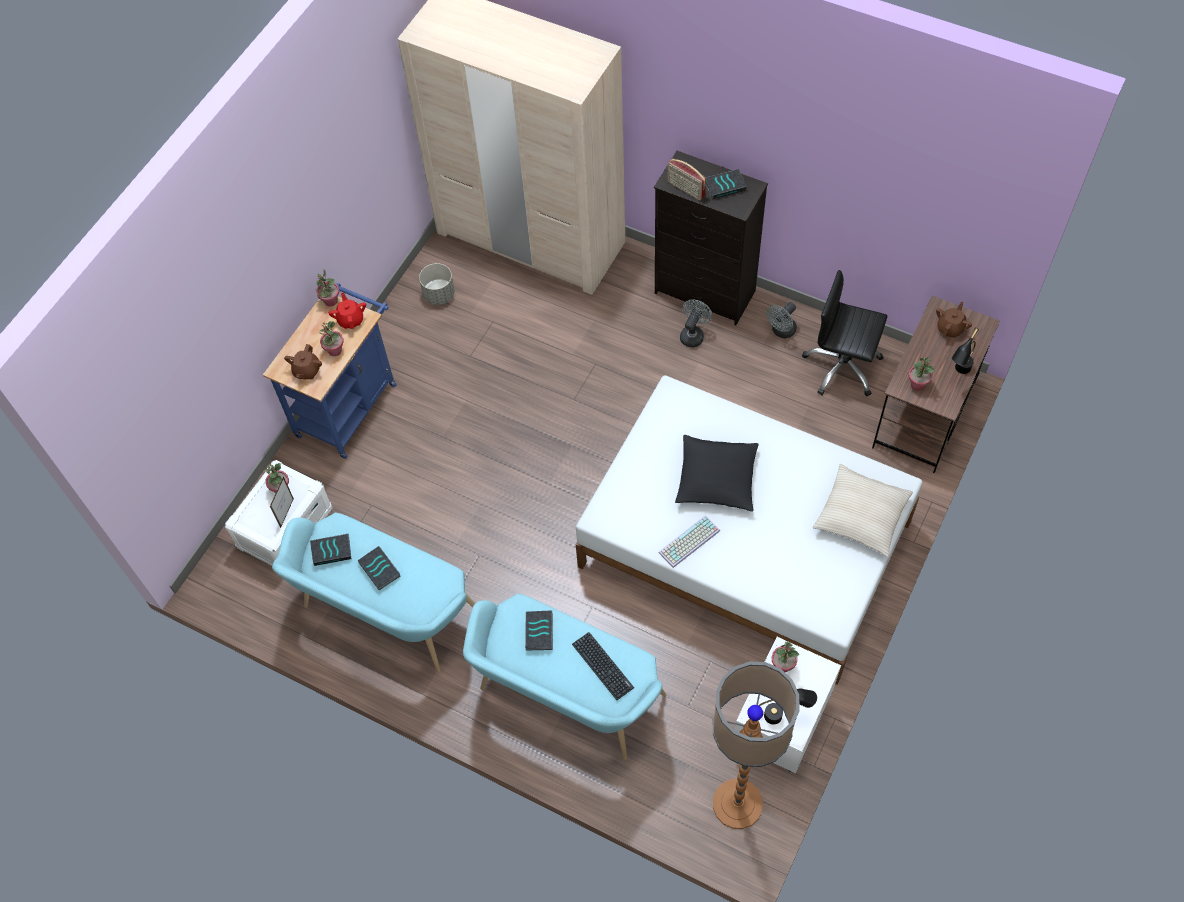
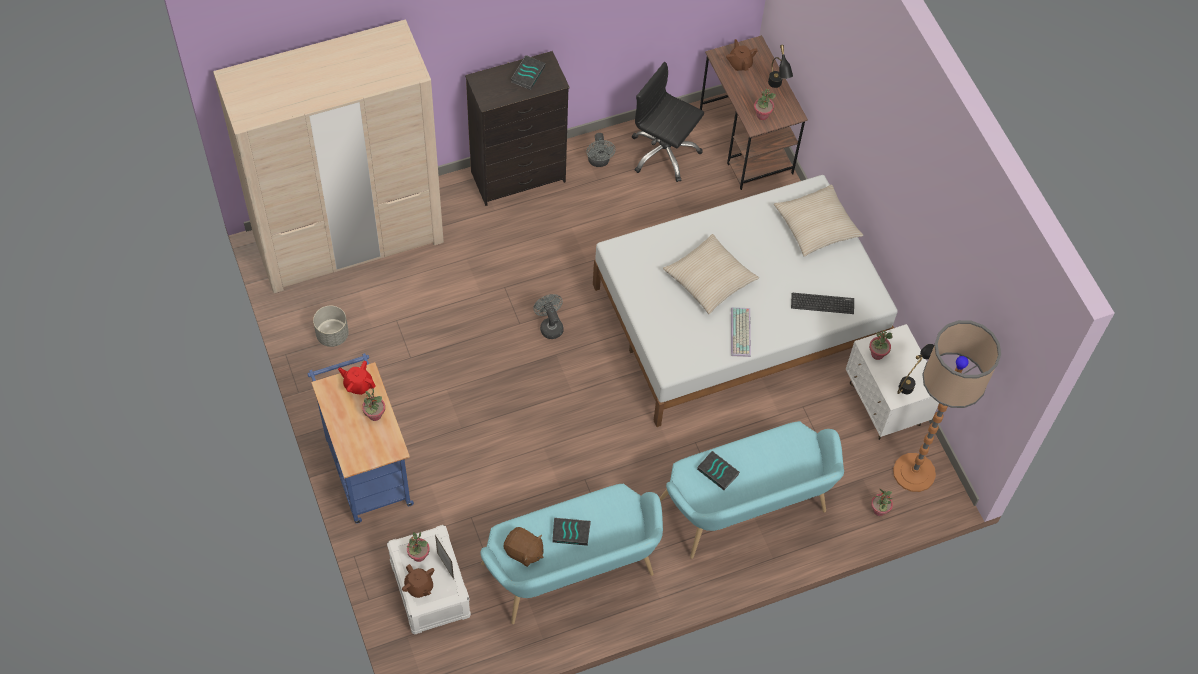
camera: 55 degrees left, 0 degrees up
(307, 371) = (373, 446): brown teapot -> brown teapot (419, 586)
(330, 301) = (326, 385): potted plant -> potted plant (879, 510)
(332, 550) = (523, 552): book -> brown plush toy
(602, 666) = (778, 455): keyboard -> keyboard (822, 303)
(685, 189) = (505, 97): radio -> none
(693, 334) = (545, 212): grey fan -> grey fan (550, 326)
(716, 478) = (709, 279): black pillow -> beige pillow
(842, 367) = (664, 153): black office chair -> black office chair turned 60 degrees clockwise

